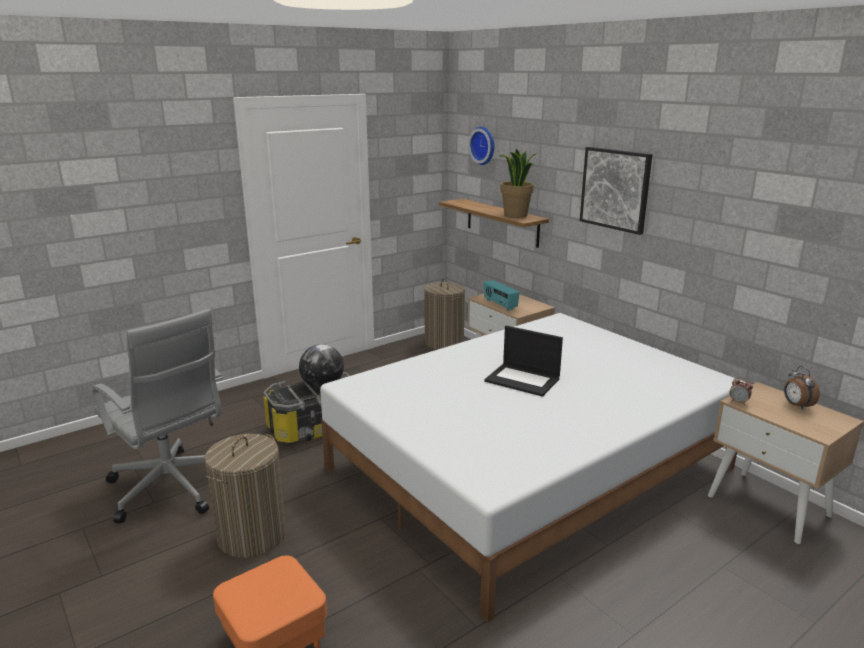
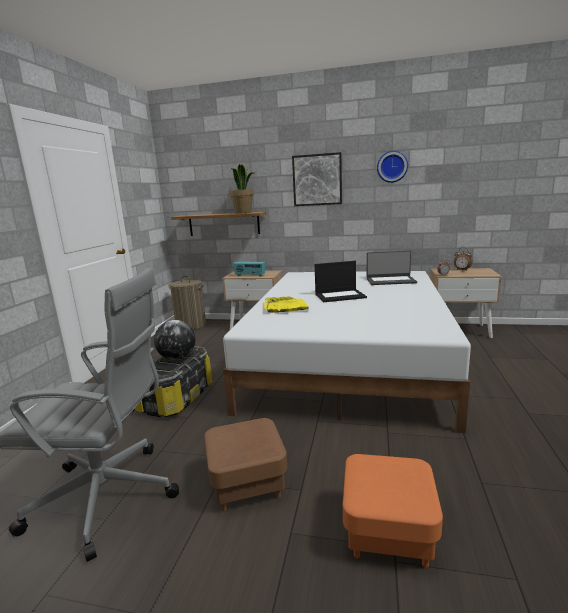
camera: 40 degrees left, 5 degrees down
(252, 535) = (247, 483): laundry basket -> brown ottoman
(437, 371) = (285, 307): none -> yellow tray
(484, 145) = (197, 171): wall clock -> wall clock (392, 167)
(642, 381) = (390, 281): none -> laptop

